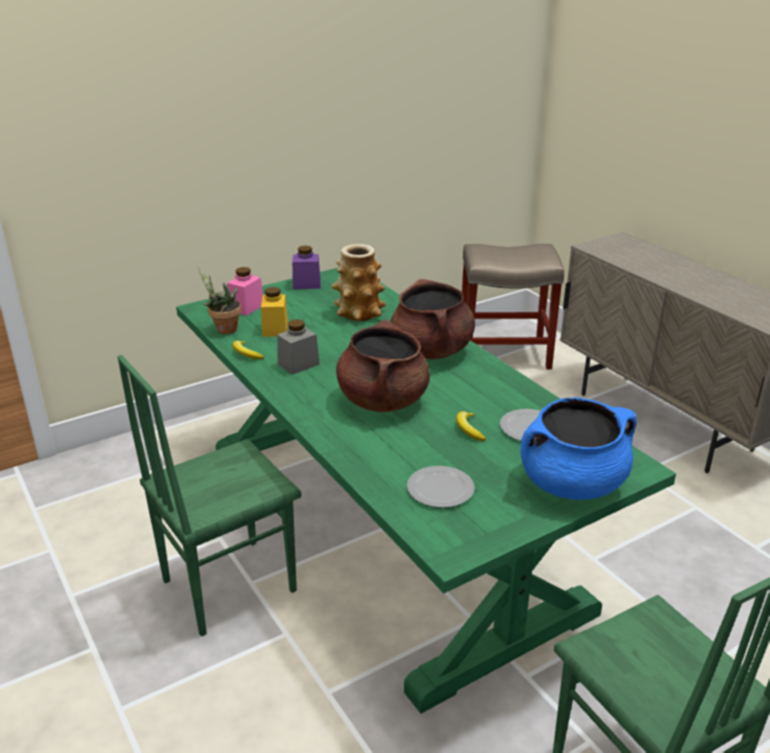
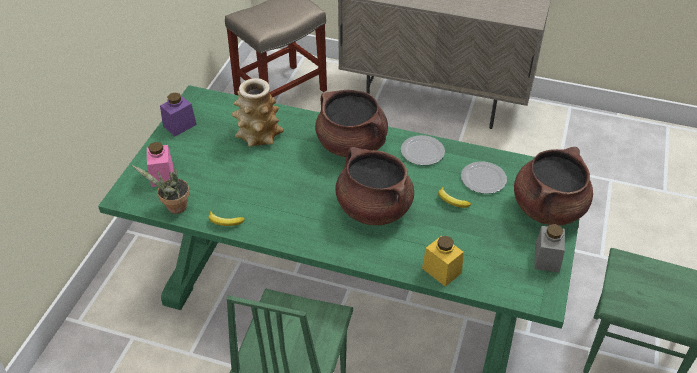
camera: 40 degrees left, 15 degrees up
(275, 329) = (215, 185): yellow jar -> yellow jar (441, 270)
(298, 364) = (277, 210): grey jar -> grey jar (547, 259)
(439, 489) = (489, 259): plate -> plate (422, 152)
(572, 483) = (548, 208): blue cooking pot -> brown cooking pot

